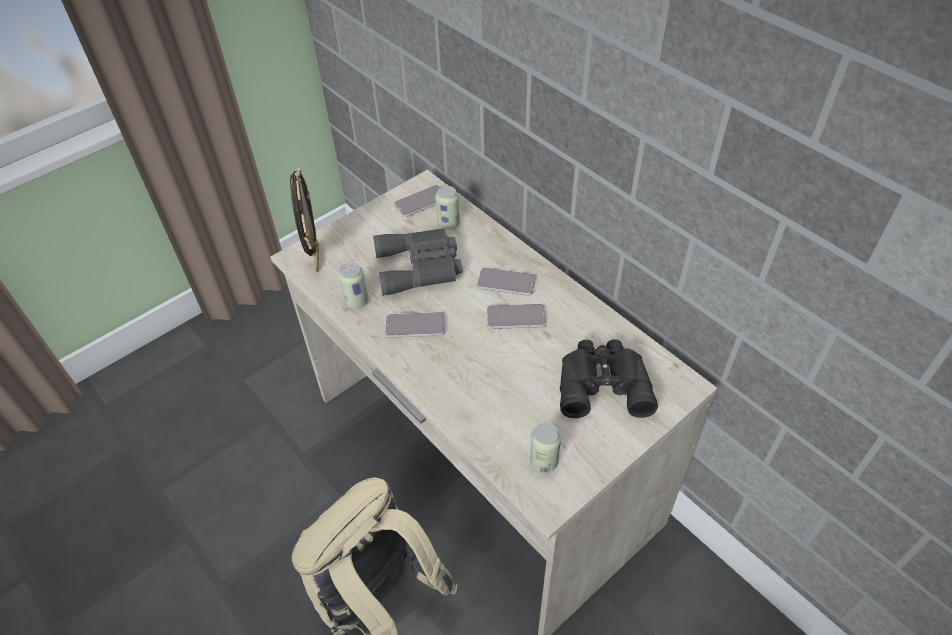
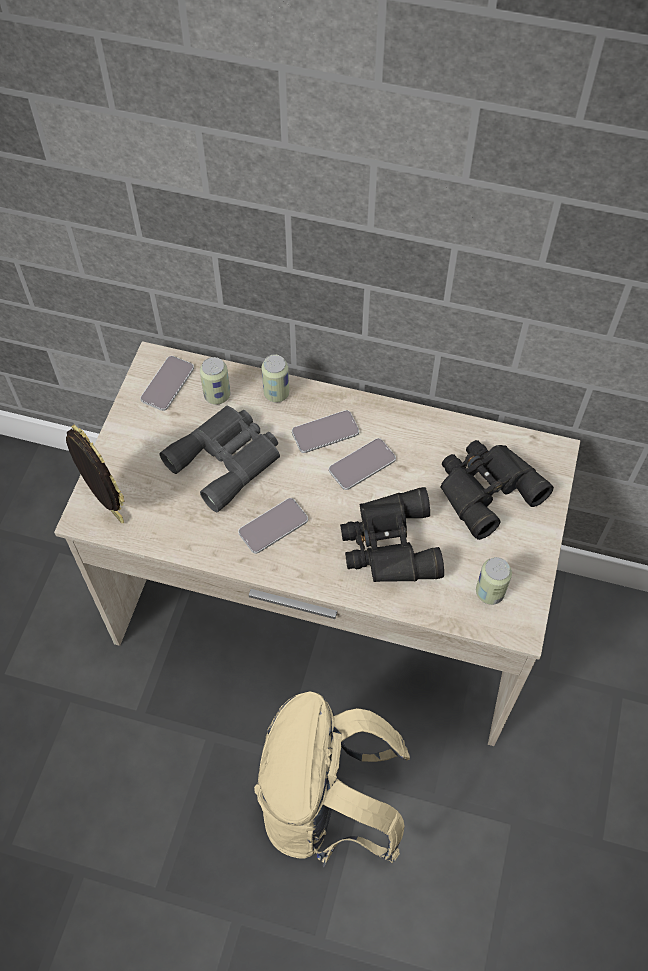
camera: 35 degrees left, 10 degrees up
(357, 301) = (193, 532): can -> can (276, 393)
(489, 383) = (388, 545): none -> black binoculars

